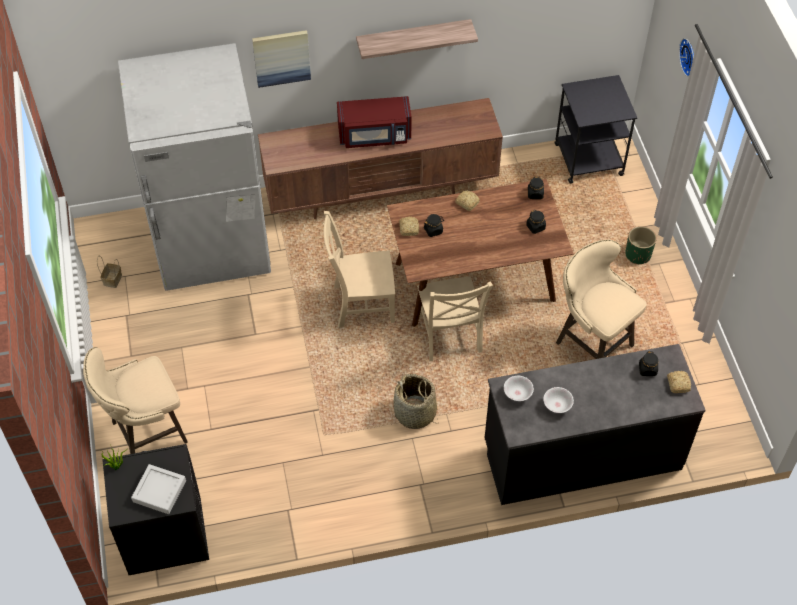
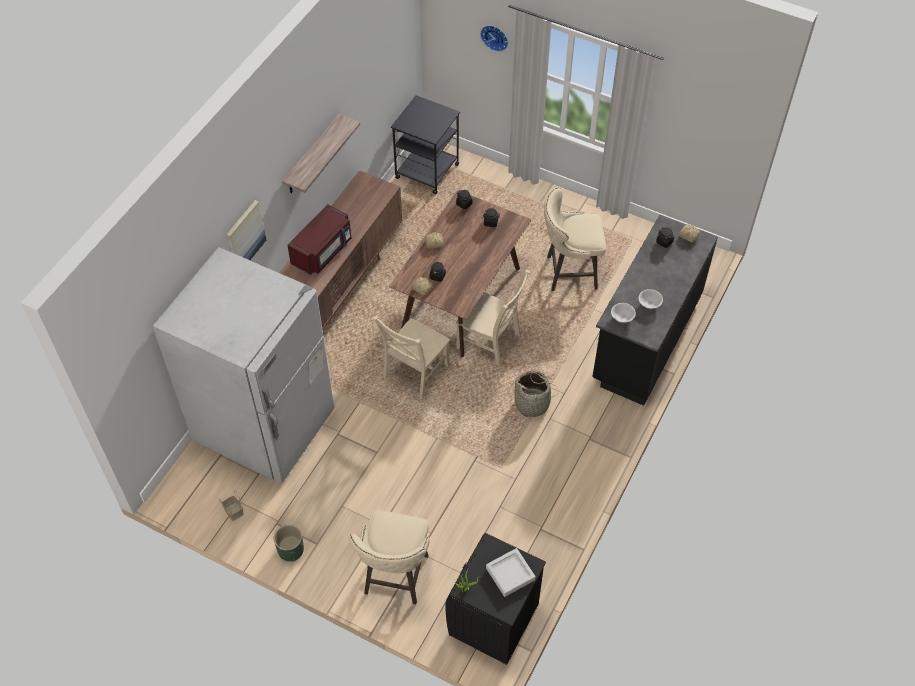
camera: 50 degrees left, 0 degrees up
(638, 254) = (526, 202): green planter -> green planter (290, 550)

